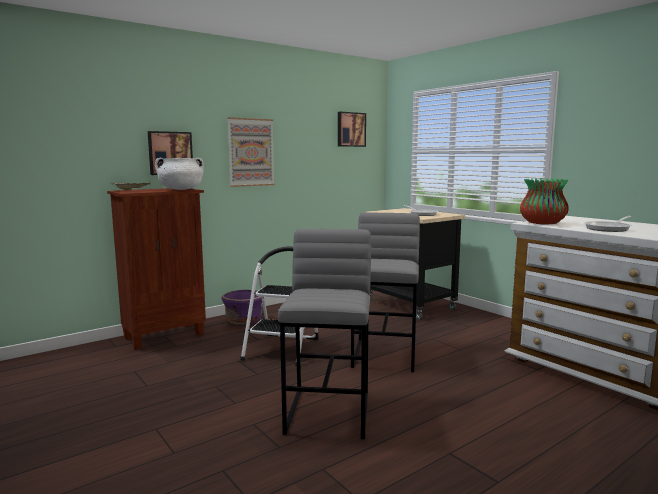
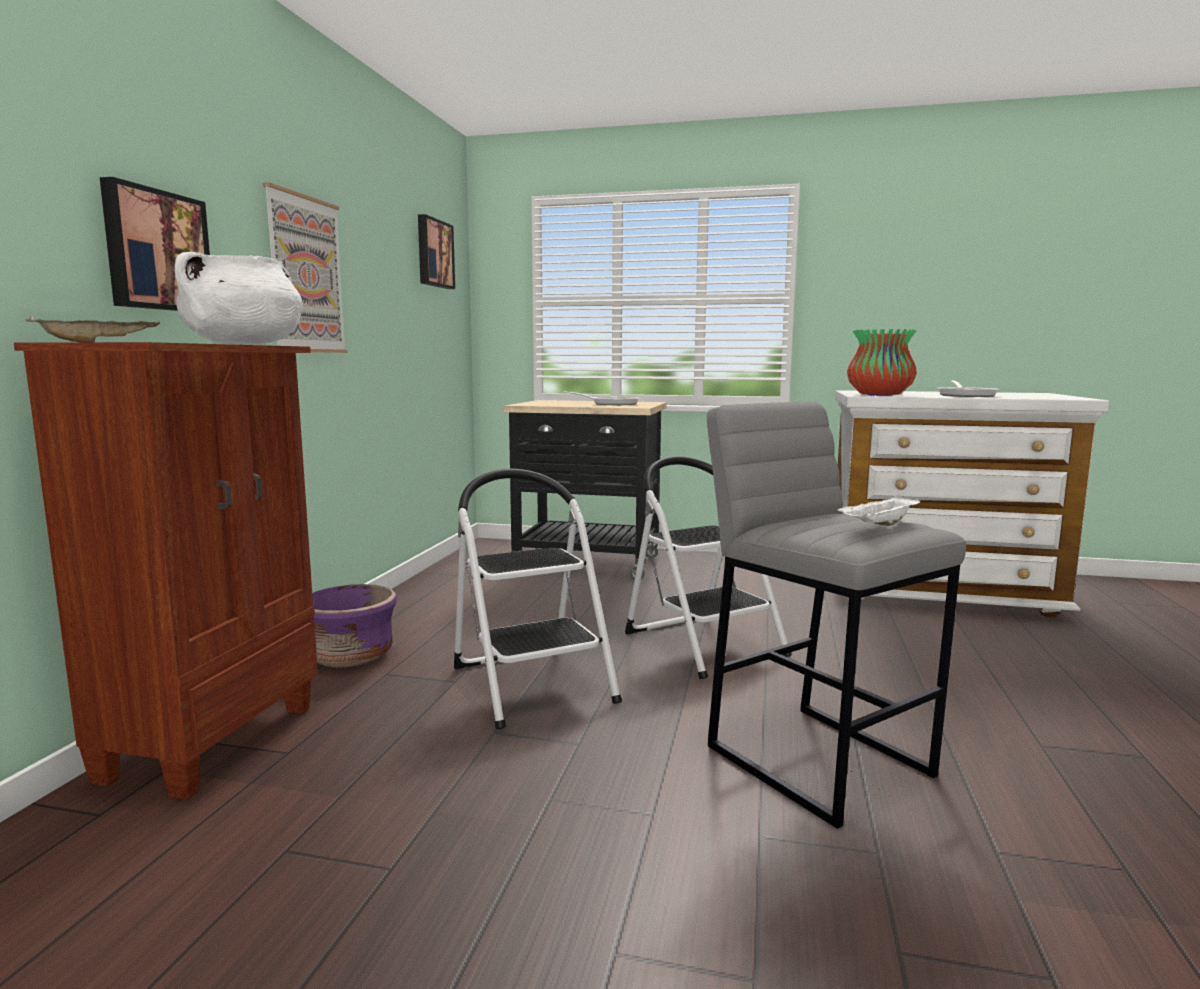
camera: 40 degrees left, 0 degrees up
(327, 297) = (879, 526): none -> white tray
(384, 355) = (701, 643): grey stool -> step ladder

